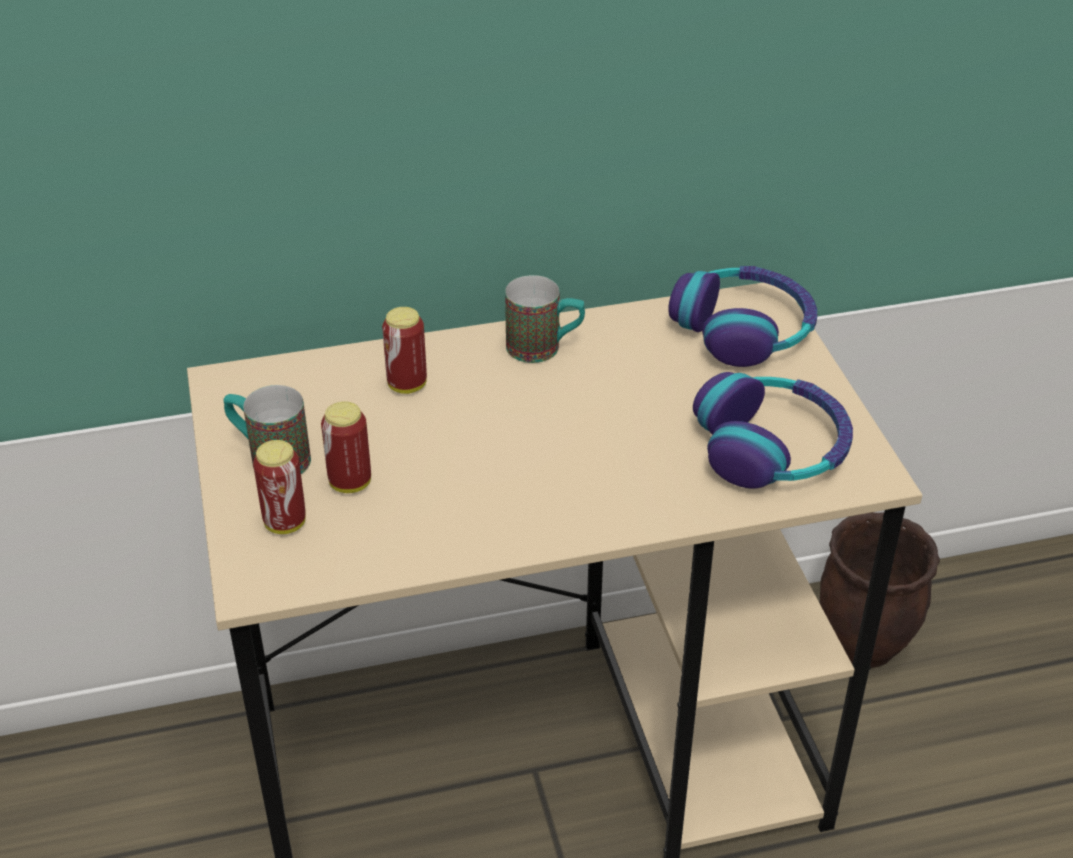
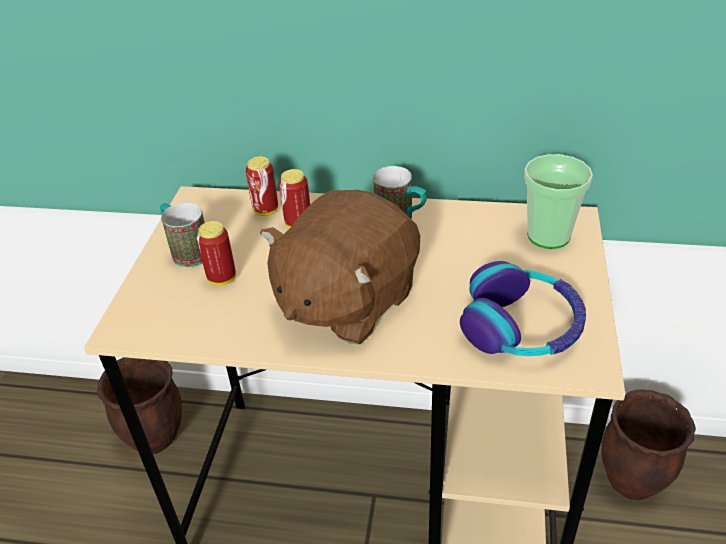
camera: 25 degrees right, 0 degrees up
(152, 795) = (156, 438): none -> brown planter
(285, 523) = (166, 294): can -> can (266, 210)
(540, 471) = (346, 301): none -> brown plush toy
(744, 329) = (548, 236): headphones -> cup

